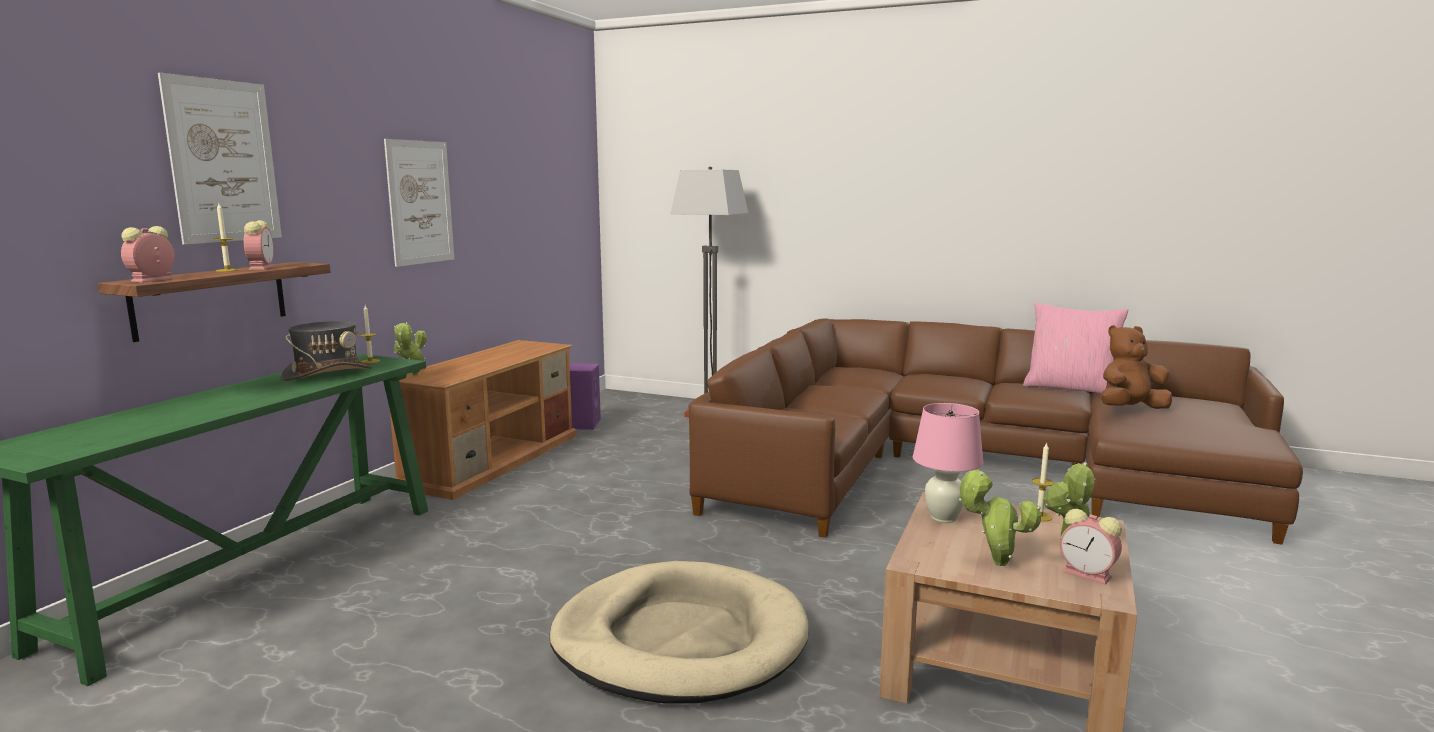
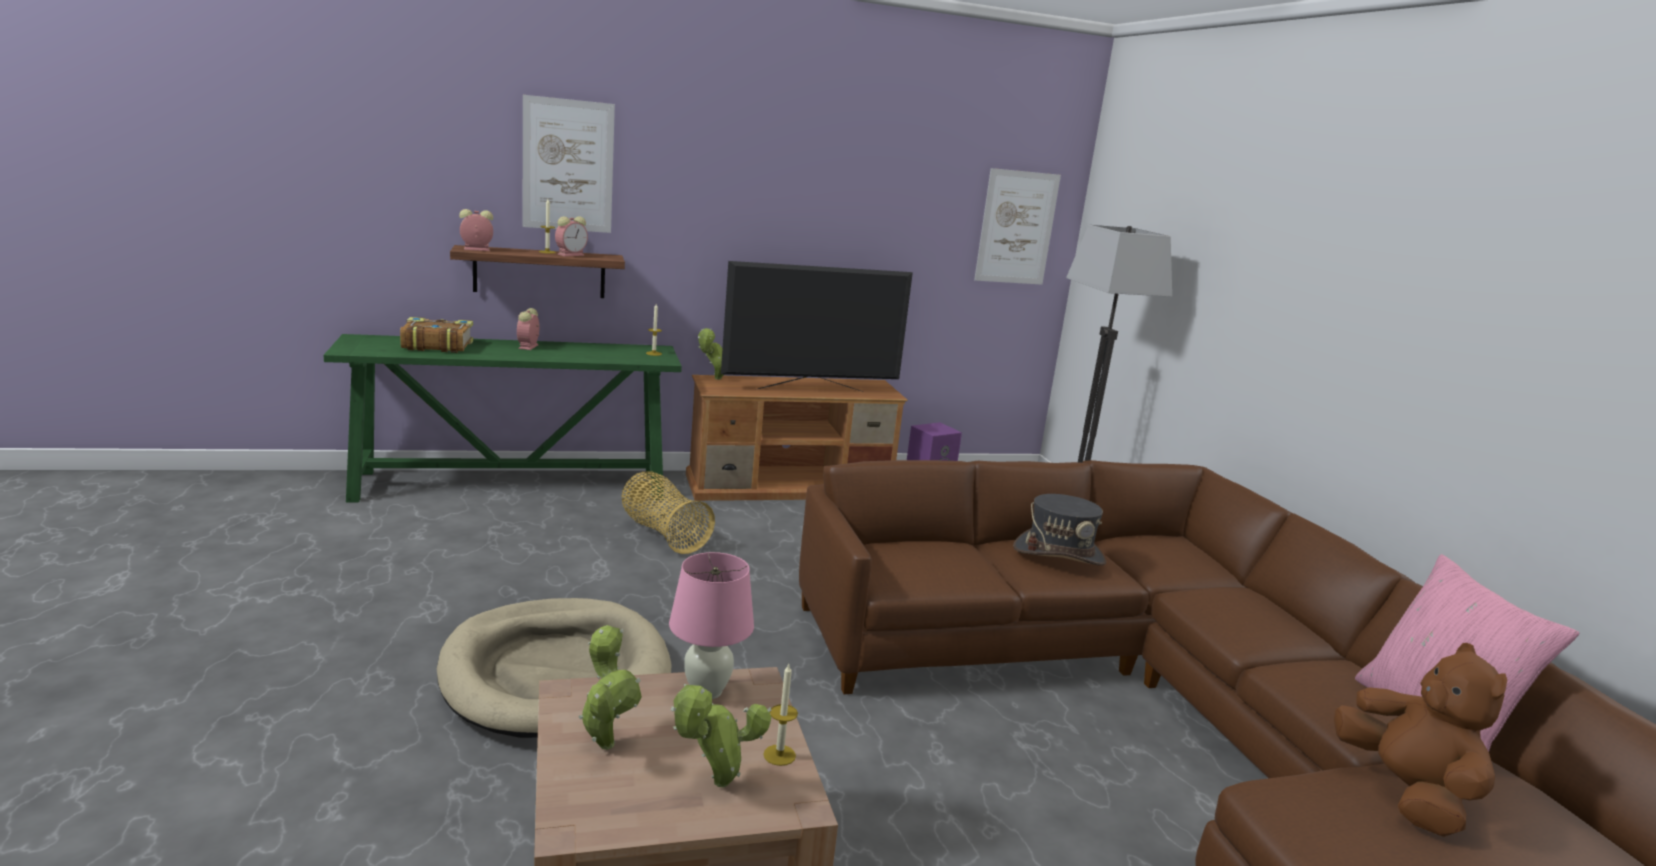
camera: 50 degrees right, 5 degrees up
(134, 421) = (436, 345): none -> book
(327, 373) = (602, 352): grey hat -> grey hat (1059, 554)
(420, 202) = (776, 220): picture -> picture (1016, 227)
(494, 529) = (663, 534): none -> basket
(501, 359) = (810, 390): none -> television
(1089, 574) = (623, 811): alarm clock -> alarm clock (528, 347)
(1130, 409) = (1405, 793): brown plush toy -> brown plush toy turned 45 degrees clockwise

